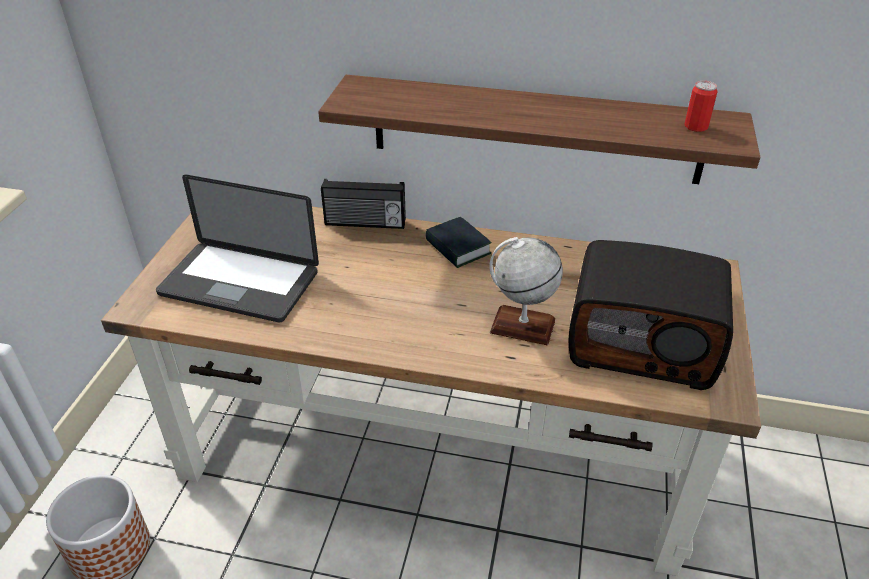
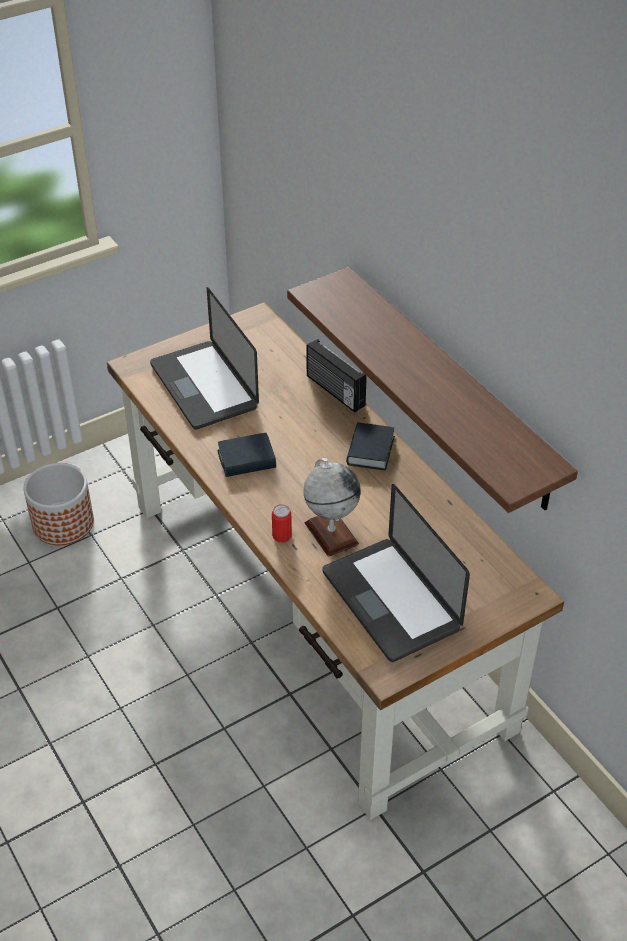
camera: 45 degrees right, 5 degrees up
(367, 317) = (247, 460): none -> book
(643, 343) = (390, 600): radio -> laptop
(696, 126) = (510, 455): can -> can (282, 535)

